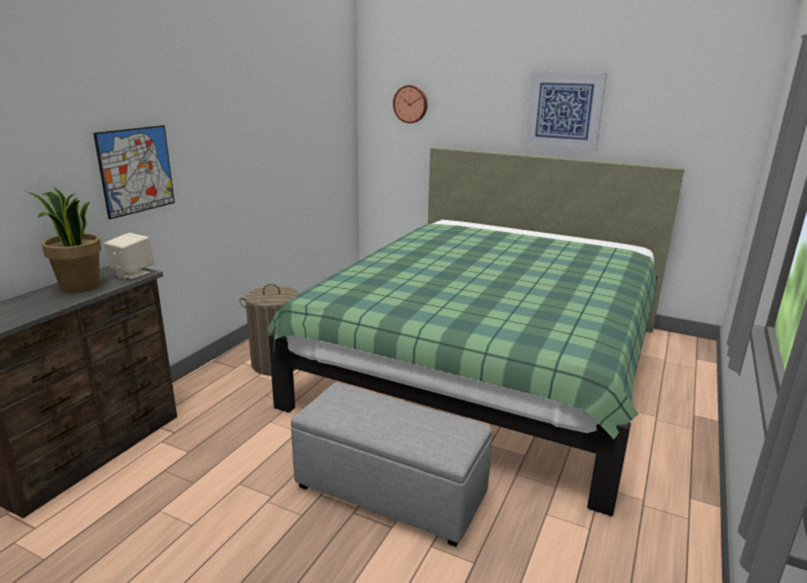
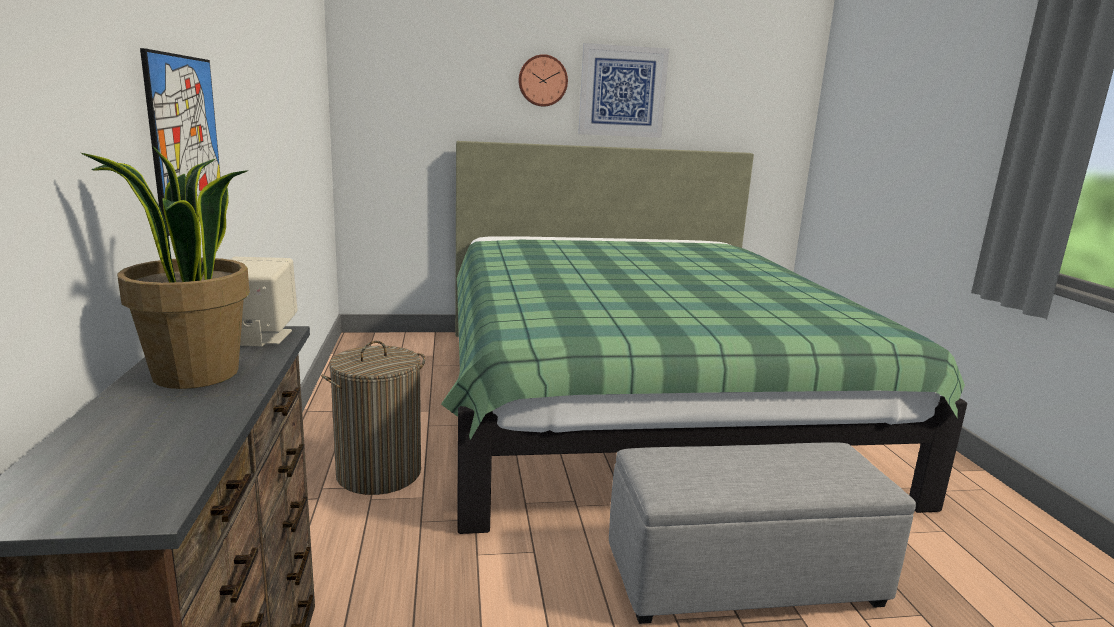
camera: 35 degrees left, 5 degrees down
(411, 104) = (418, 82): wall clock -> wall clock (542, 80)

